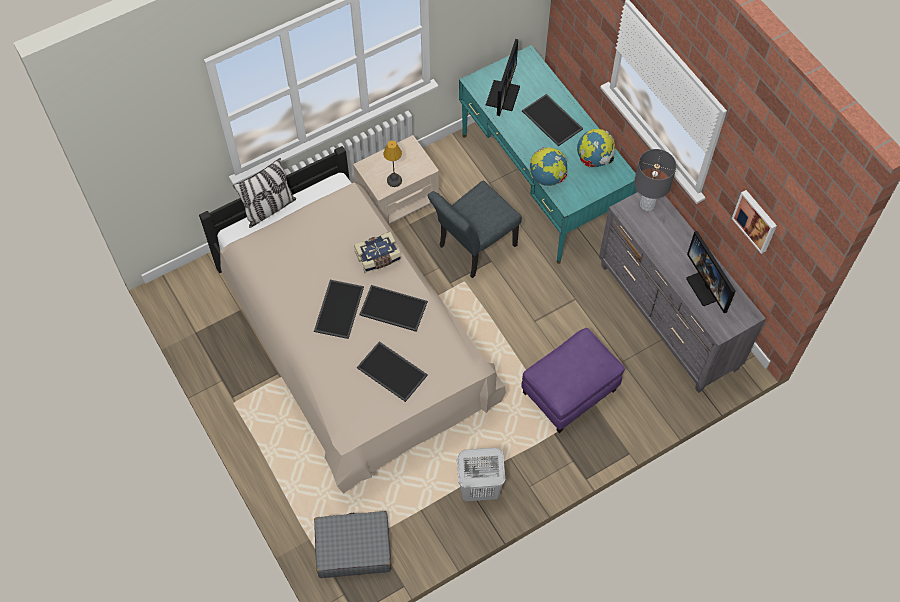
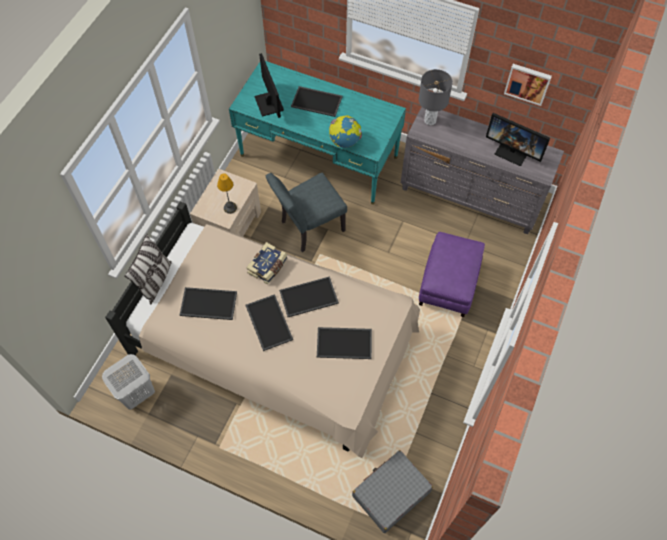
camera: 35 degrees left, 0 degrees up
(297, 258) = (208, 304): none -> tray
(473, 248) = (308, 228): grey chair -> grey chair turned 45 degrees clockwise
(479, 489) = (442, 390): white laundry basket -> white laundry basket (137, 394)
(594, 159) = (366, 112): globe -> none

